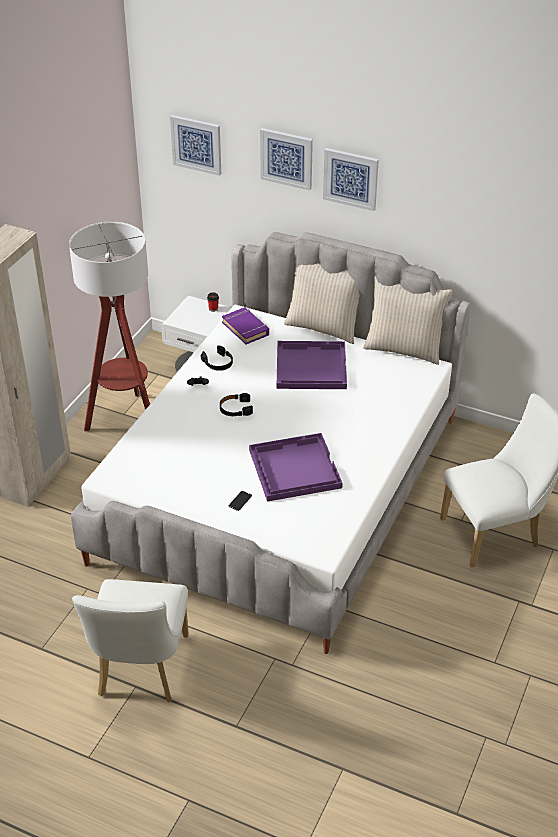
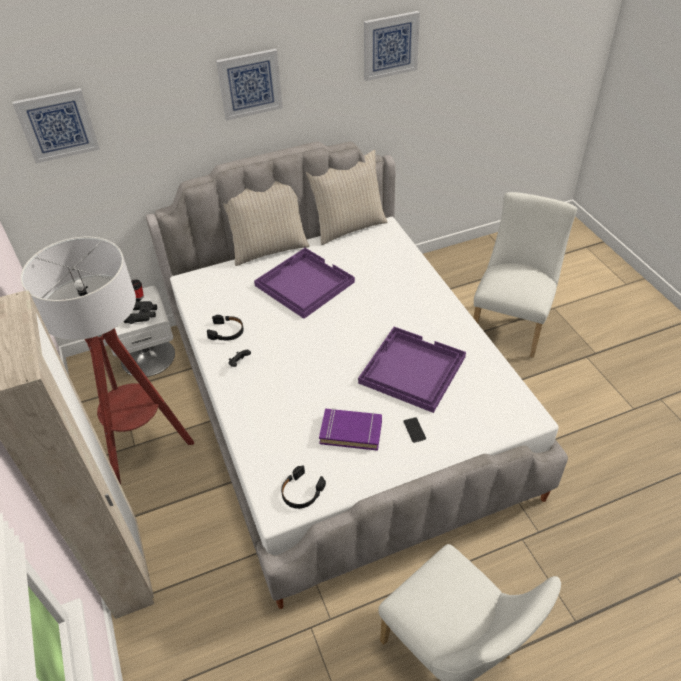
camera: 45 degrees left, 5 degrees up
(199, 322) = (141, 314): none -> black binoculars
(235, 409) = (297, 358): black headphones -> black headphones (301, 492)
(246, 329) = (209, 289): purple book -> purple book (351, 432)
(286, 158) = (173, 93): picture -> picture (390, 45)

